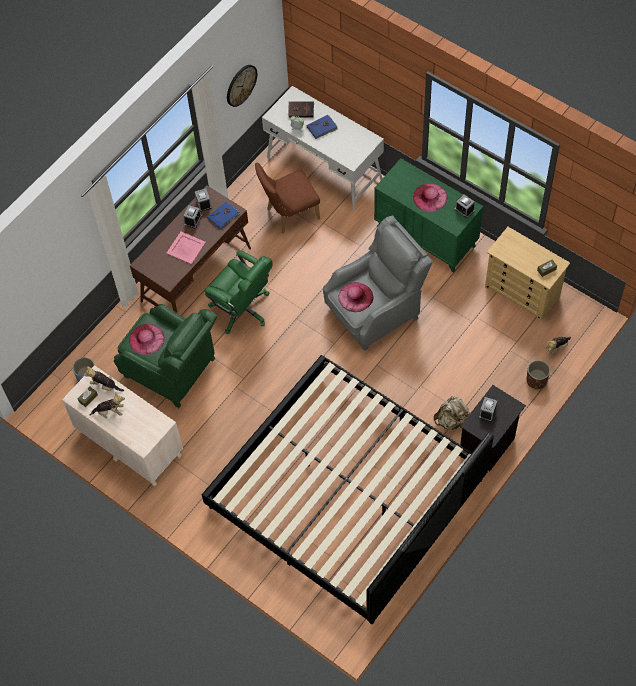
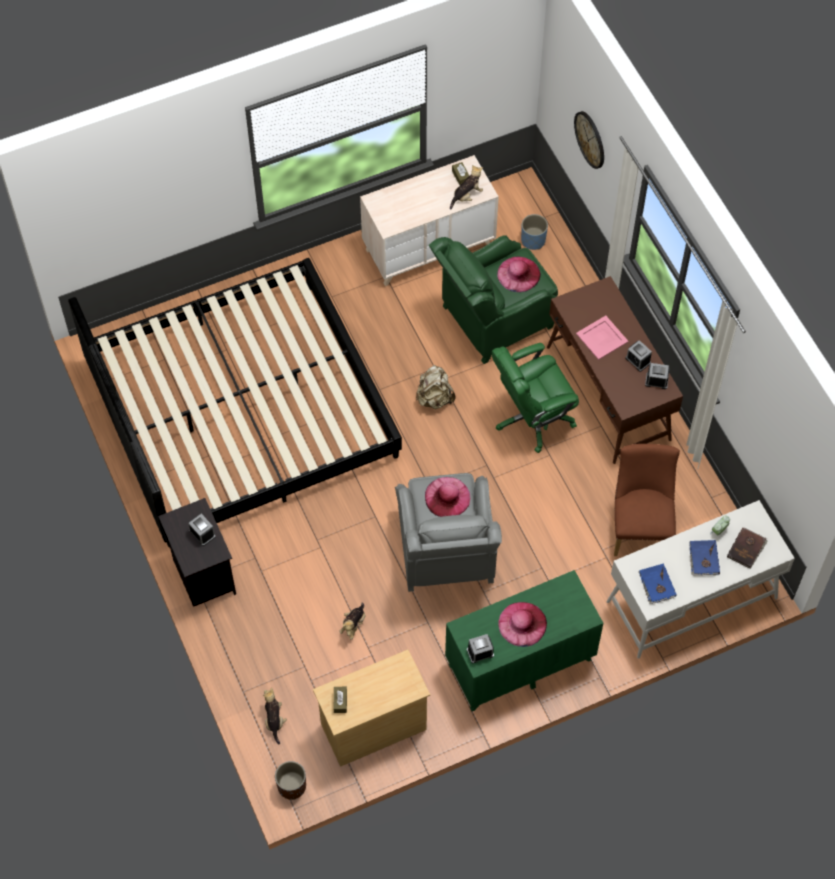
camera: 115 degrees right, 0 degrees up
(110, 412) = (432, 188): plush toy -> plush toy (353, 624)
(223, 216) = (626, 393): blue book -> blue book (656, 585)
(241, 85) = (771, 436): wall clock -> wall clock (590, 139)
(452, 420) = (257, 555): beige backpack -> beige backpack (434, 398)
(536, 380) = (247, 672): brown planter -> brown planter (291, 786)

